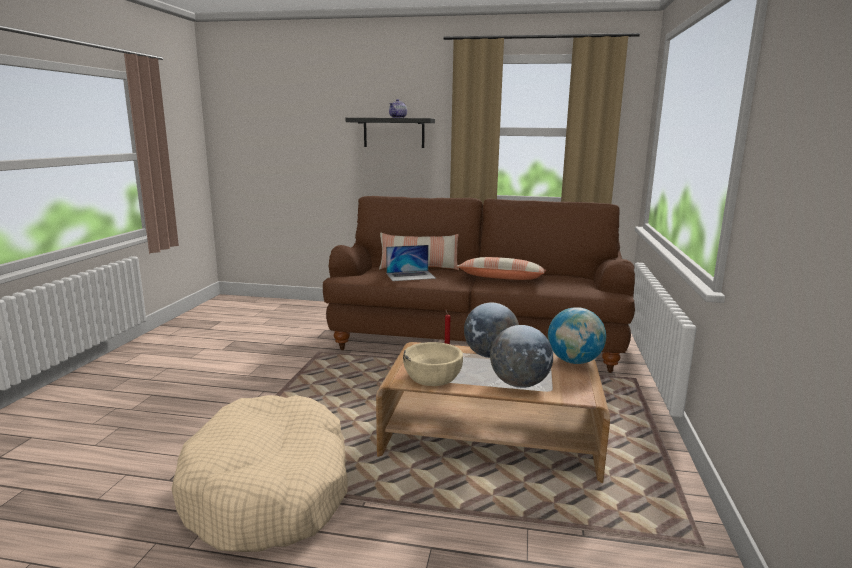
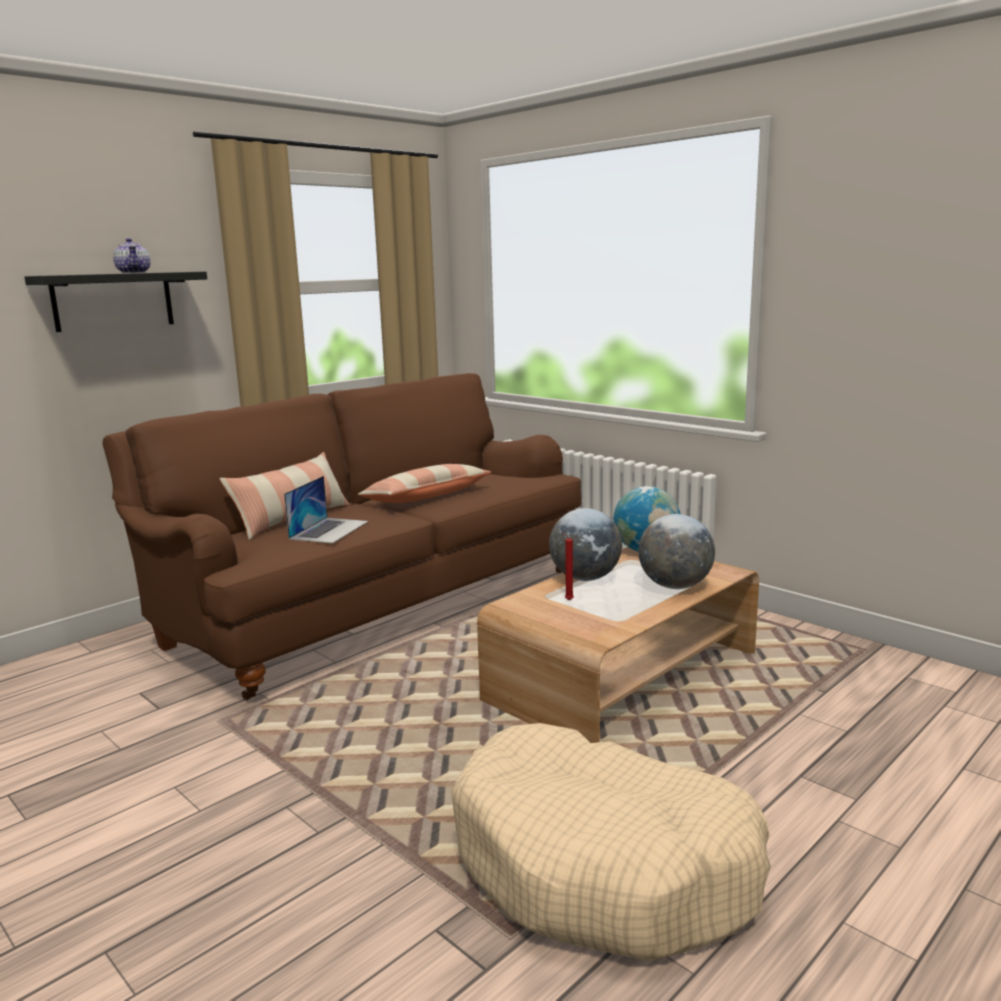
camera: 55 degrees left, 0 degrees up
(432, 376) = (609, 619): beige bowl -> none

